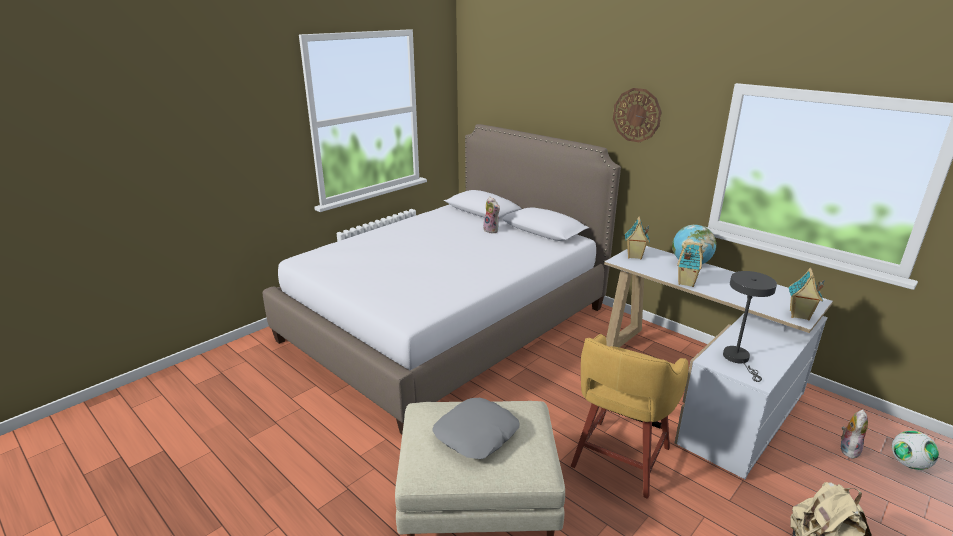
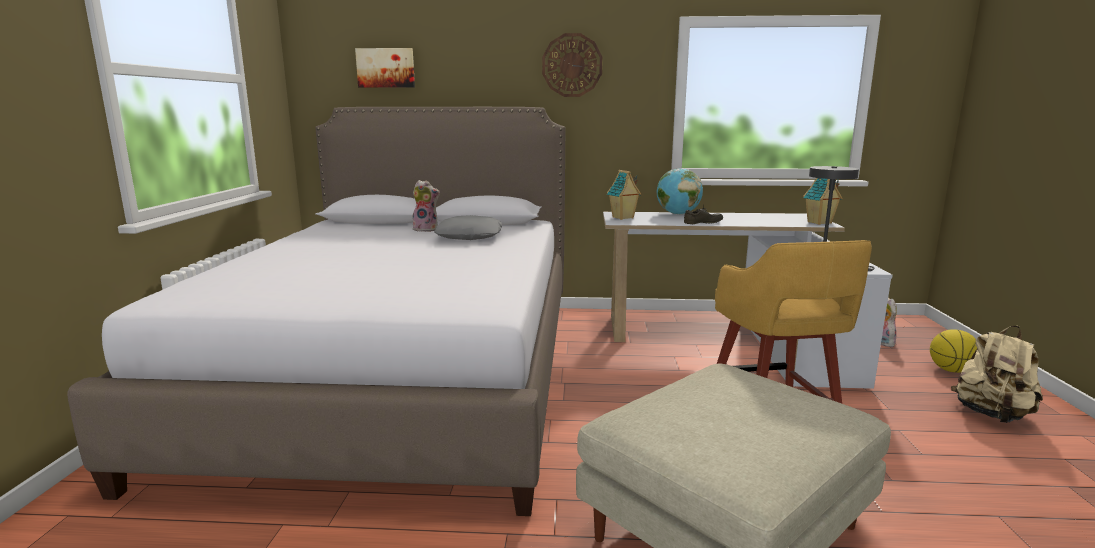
camera: 40 degrees left, 10 degrees down
(476, 434) = (735, 412): grey pillow -> grey pillow (470, 236)
(511, 98) = (386, 68): none -> picture
(685, 282) = (703, 223): toy house -> grey shoe
(868, 505) = (951, 370): none -> basketball
(908, 464) = (920, 337): football -> none

